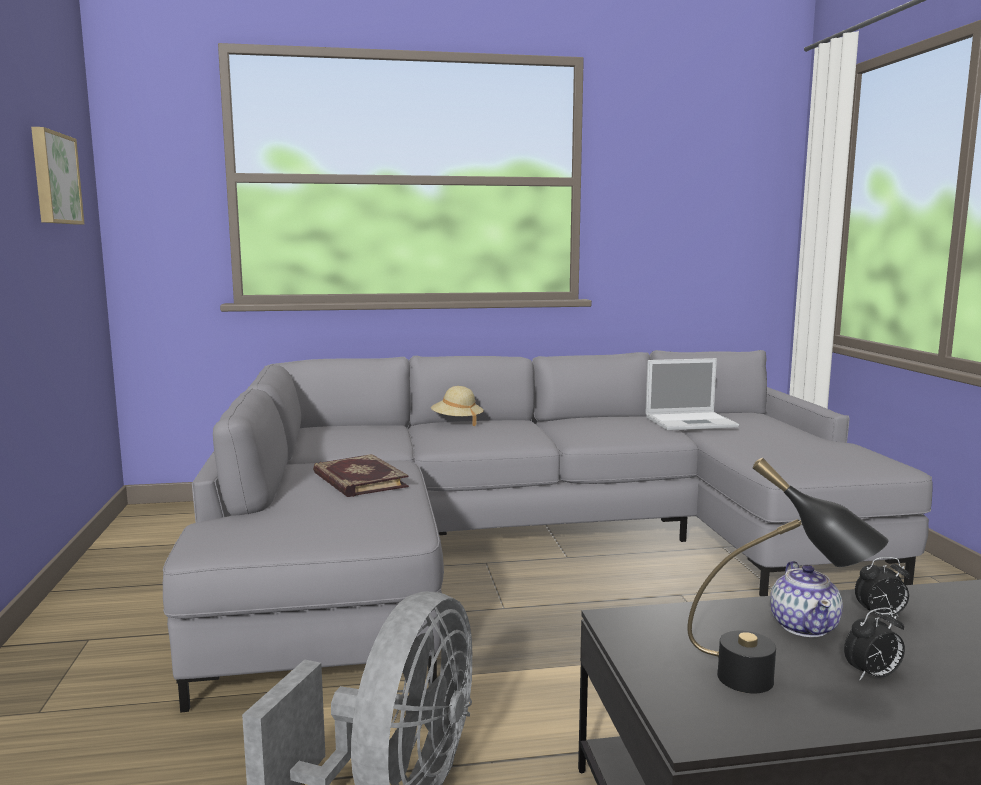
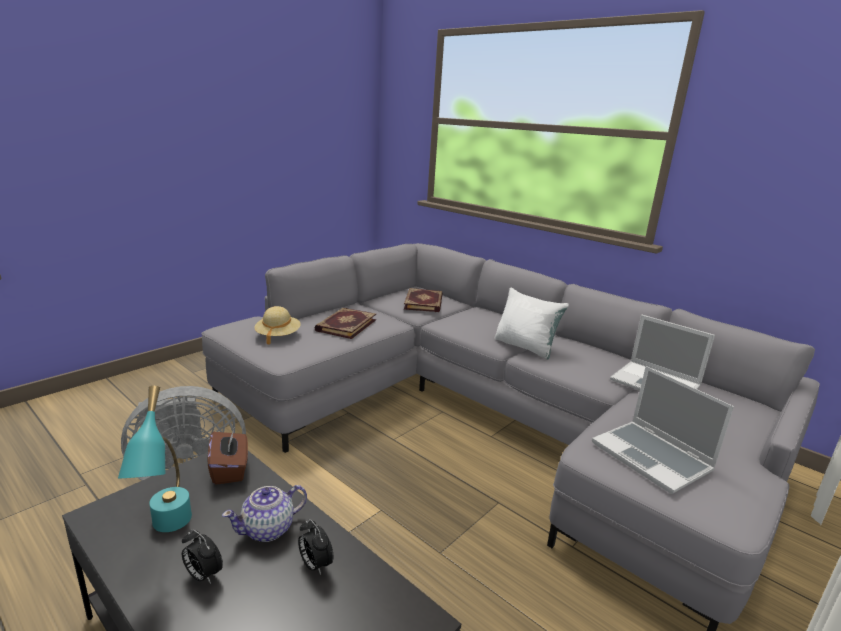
camera: 50 degrees right, 10 degrees up
(53, 178) = (324, 121): picture -> none
(369, 434) = (424, 302): none -> book
(457, 422) = (490, 313): beige hat -> beige hat (278, 336)
(557, 434) = (525, 347): none -> white pillow
(656, 625) = (230, 469): none -> brown tissue box
(774, 685) = (168, 532): black table lamp -> turquoise table lamp
(804, 458) = (653, 458): none -> laptop

